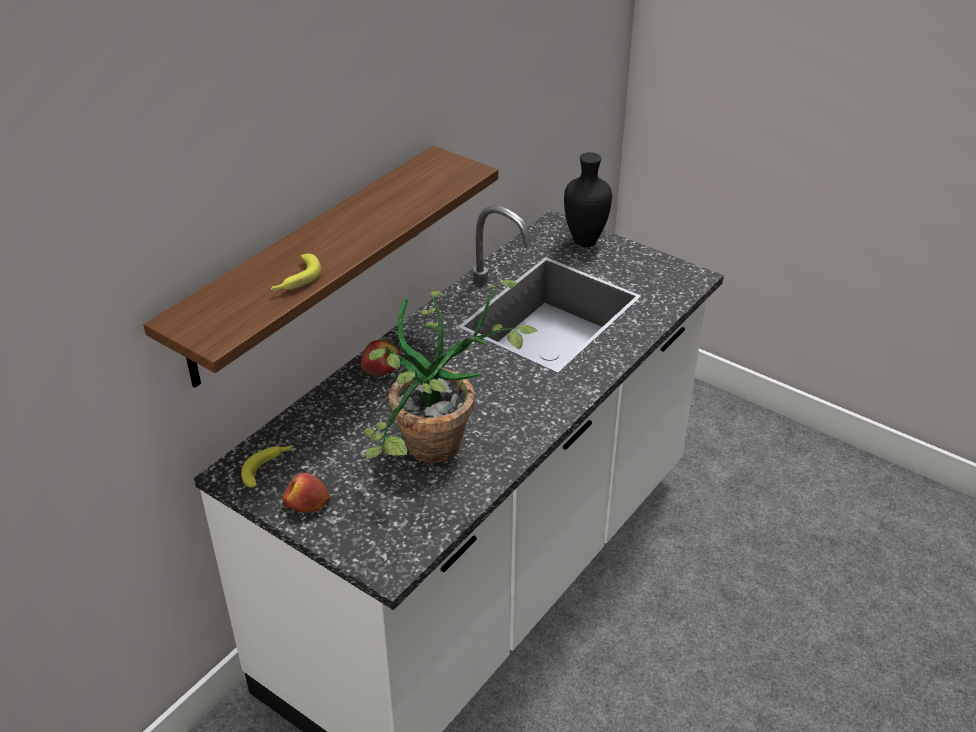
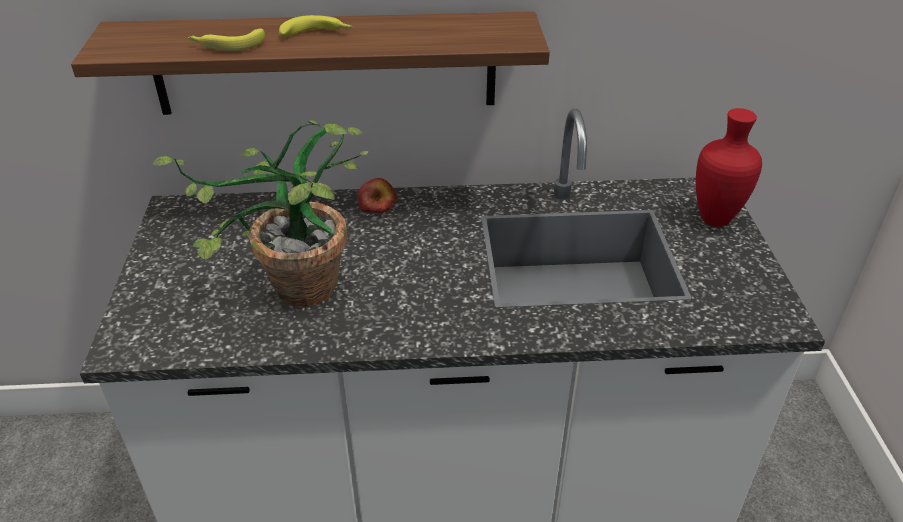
camera: 50 degrees right, 0 degrees up
(269, 467) = (194, 221): banana -> banana (317, 34)
(307, 503) = (167, 261): apple -> none
(586, 242) = (714, 220): black vase -> red vase

